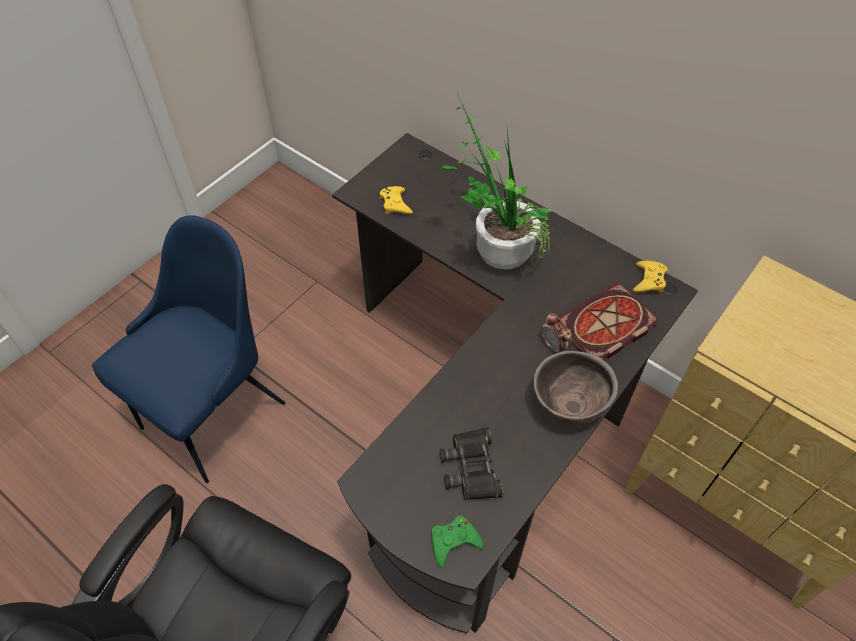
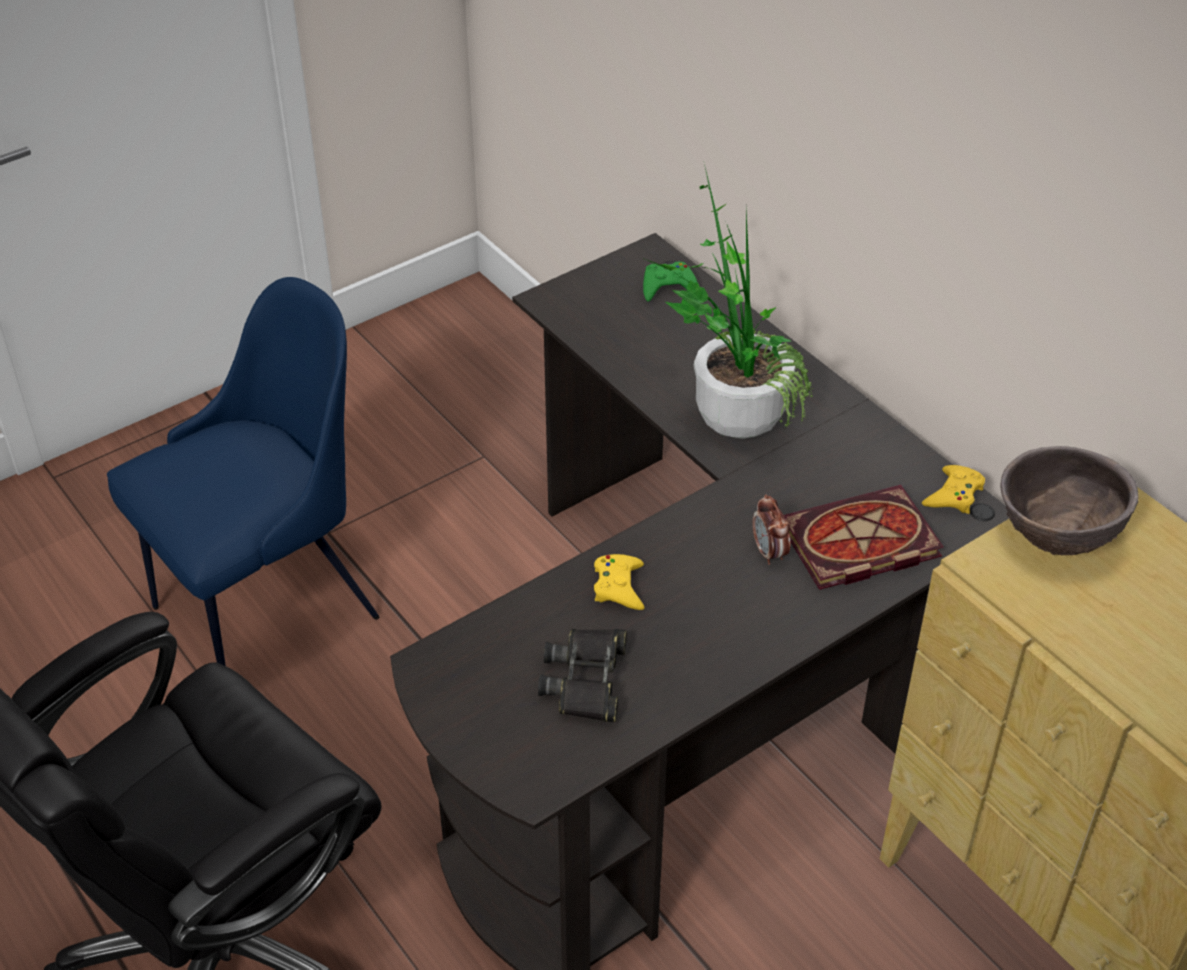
camera: 15 degrees right, 10 degrees down
(395, 204) = (602, 325): yellow game controller -> yellow game controller (619, 587)
(454, 542) = (526, 762): green game controller -> green game controller (668, 287)
(568, 406) = (760, 633): brown bowl -> brown bowl (1055, 539)

